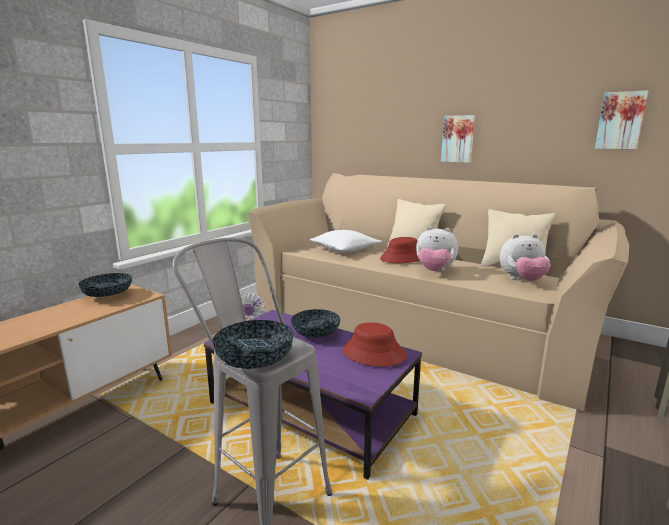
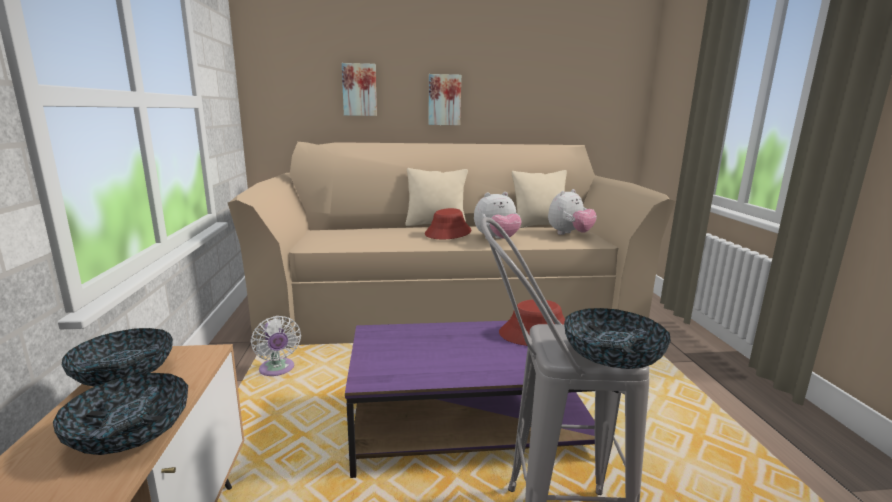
camera: 40 degrees left, 0 degrees up
(316, 334) = (455, 335): bowl -> bowl (131, 436)
(345, 250) = (367, 235): white pillow -> none
(620, 120) = (585, 86): picture -> picture (359, 90)

